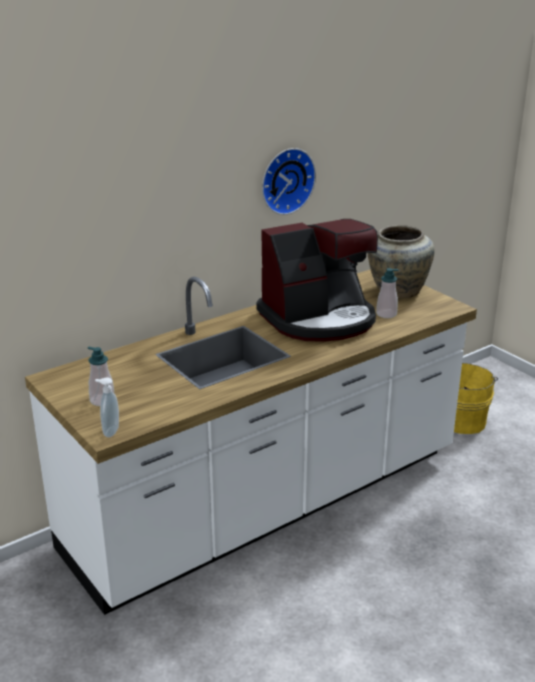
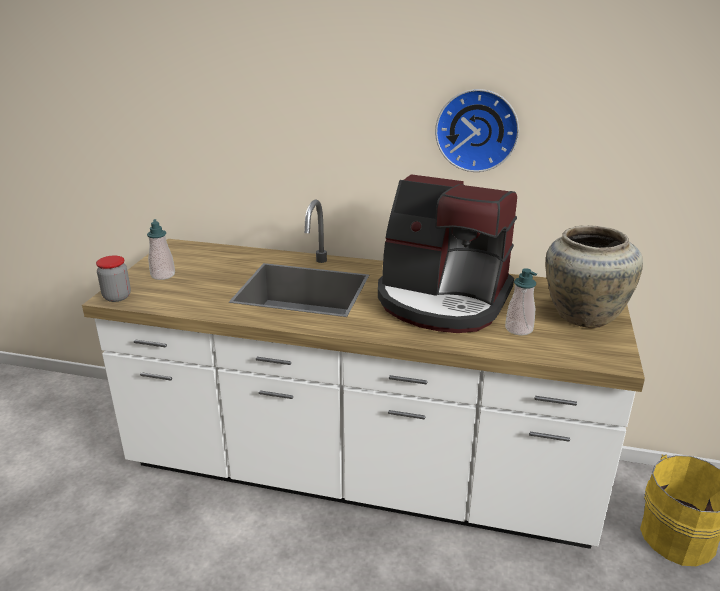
camera: 50 degrees right, 0 degrees up
(110, 431) = (117, 297): soap dispenser -> jar

